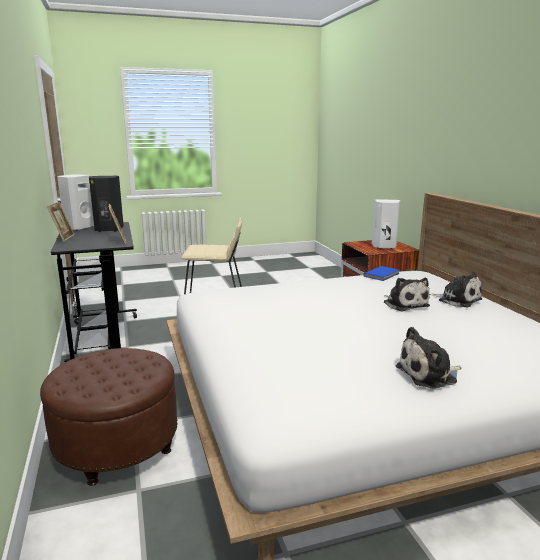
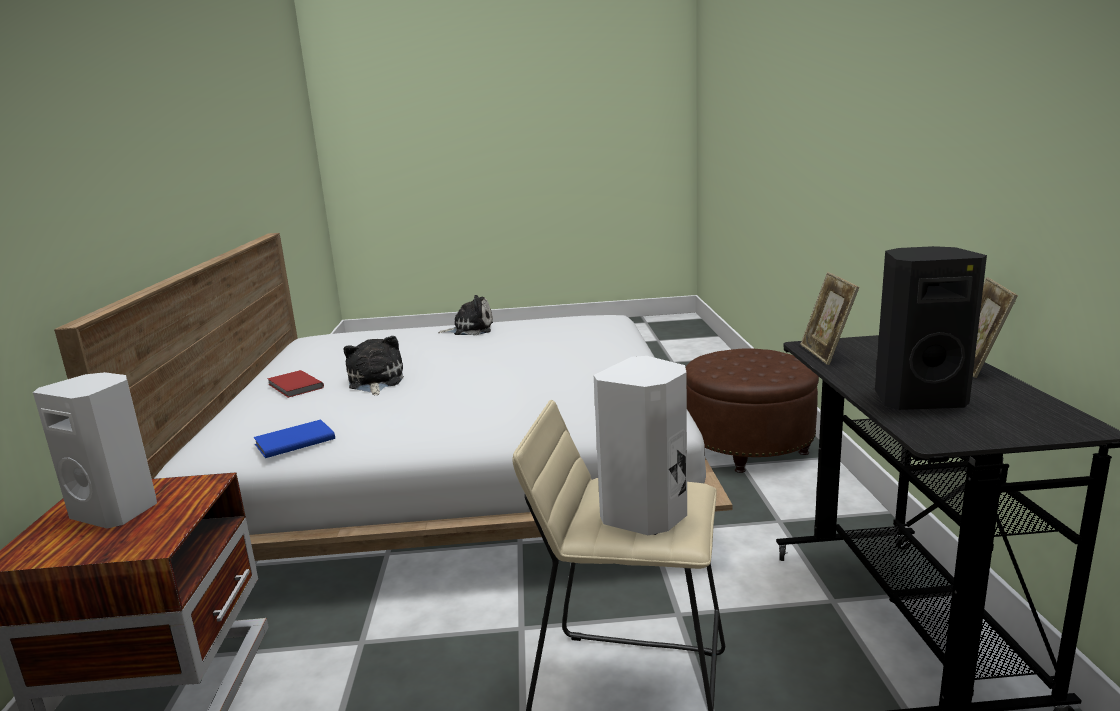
camera: 165 degrees left, 0 degrees up
(79, 227) = (1033, 415): white speaker -> white speaker (647, 516)
(457, 300) = (294, 386): plush toy -> red book

